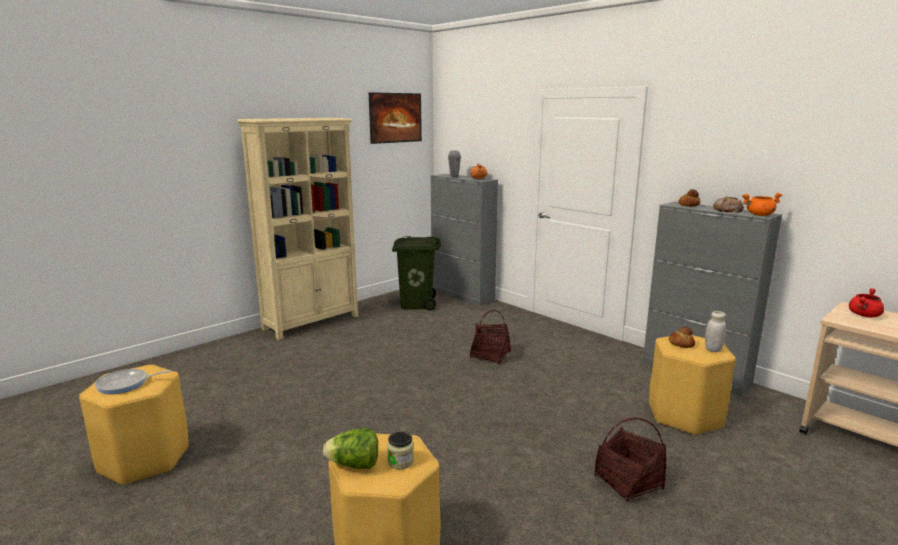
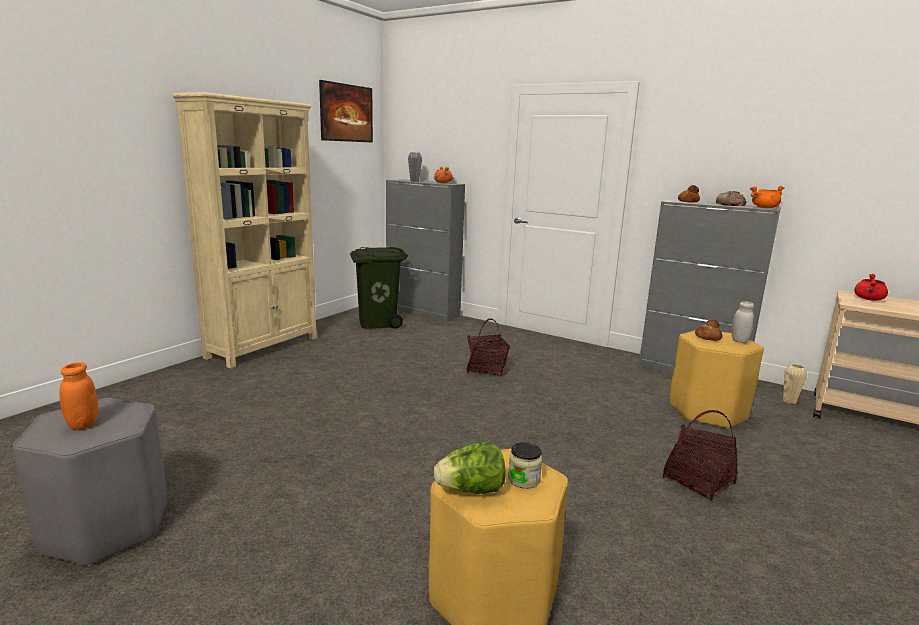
camera: 15 degrees left, 0 degrees up
(125, 384) = (83, 424): frying pan -> orange jar
(144, 459) = (106, 528): yellow stool -> grey stool
(784, 413) = (789, 401): none -> beige vase

